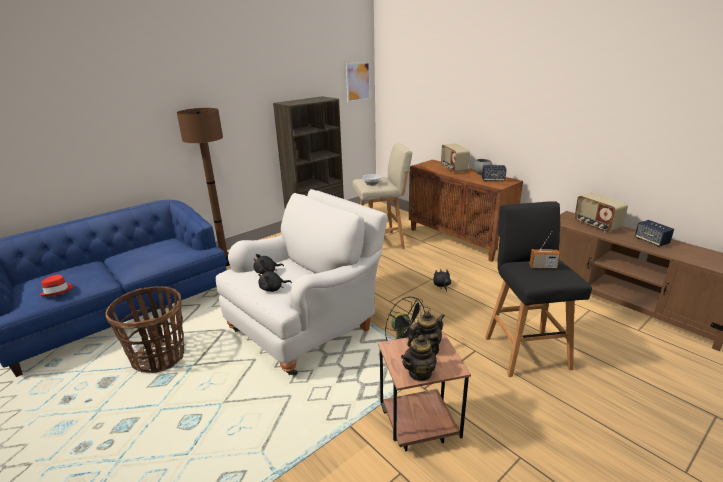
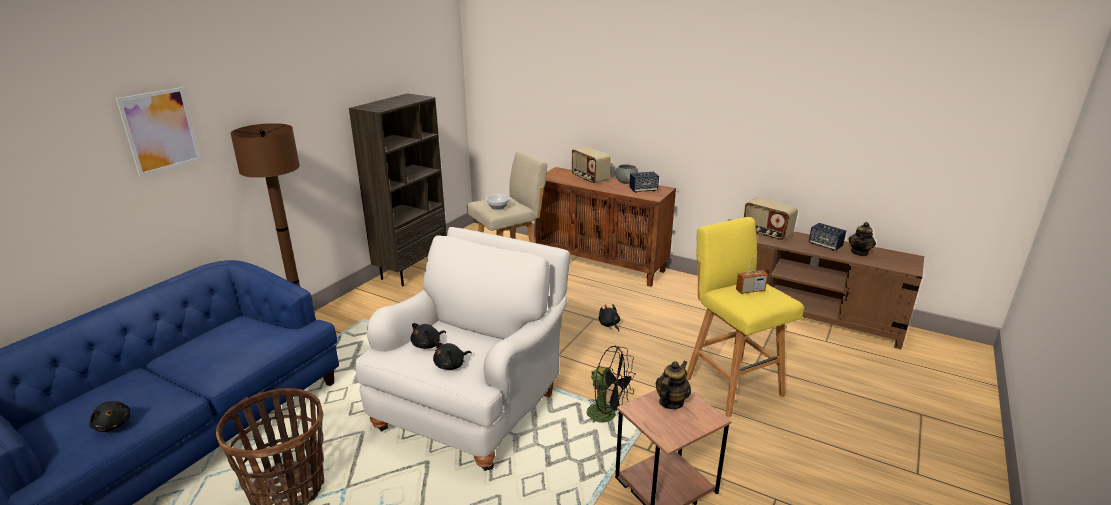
camera: 20 degrees left, 0 degrees up
(57, 290) = (113, 424): red hat -> black plush toy
(358, 81) = (445, 70): picture -> picture (160, 131)
(420, 373) = (681, 431): teapot -> teapot (859, 252)
(525, 351) = (731, 385): black stool -> yellow stool

